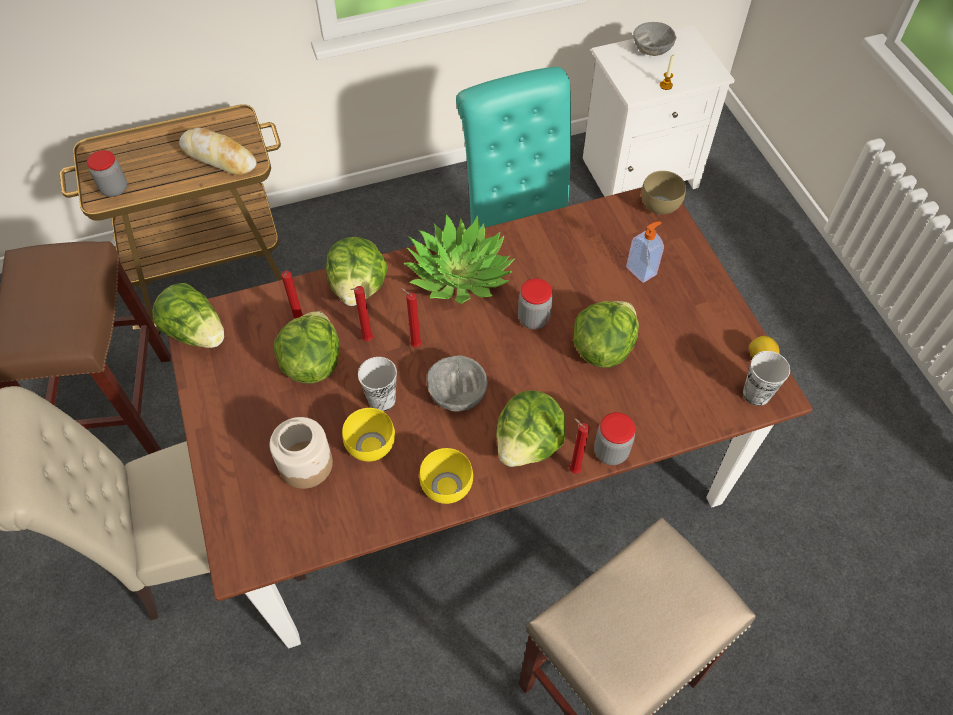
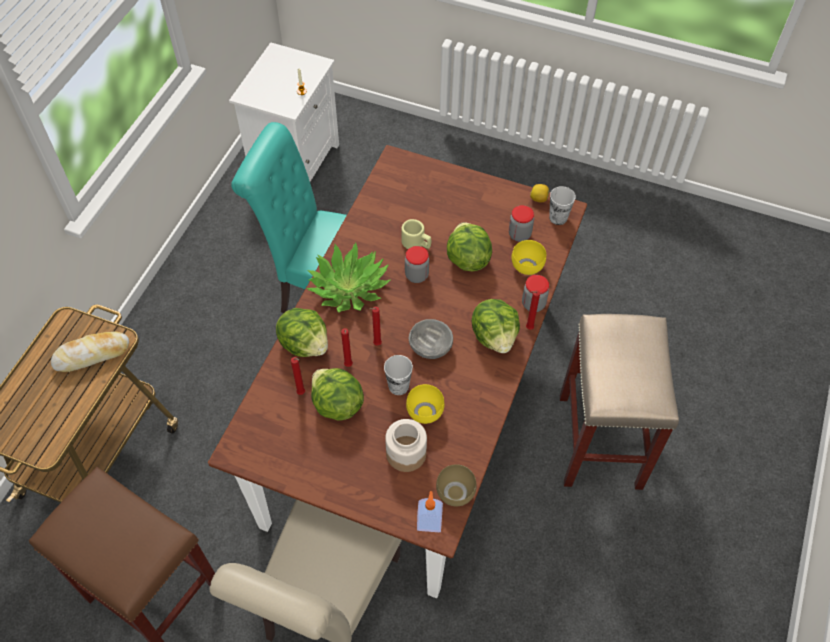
camera: 50 degrees left, 0 degrees up
(114, 189) = (45, 437): jar -> jar (519, 235)
(197, 333) = (248, 453): lettuce -> none
(448, 486) = (485, 392): yellow bowl -> yellow bowl (527, 266)
(573, 290) = (416, 243): none -> beige mug
(642, 270) = (435, 203): soap dispenser -> soap dispenser (429, 523)
(652, 49) = (266, 75): grey bowl -> none
(661, 206) = (401, 161): brown bowl -> brown bowl (456, 492)

